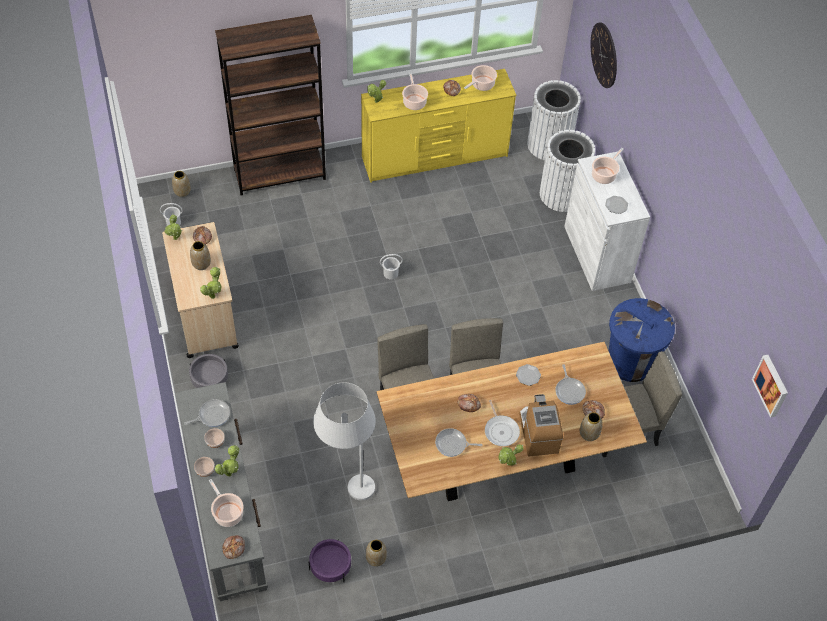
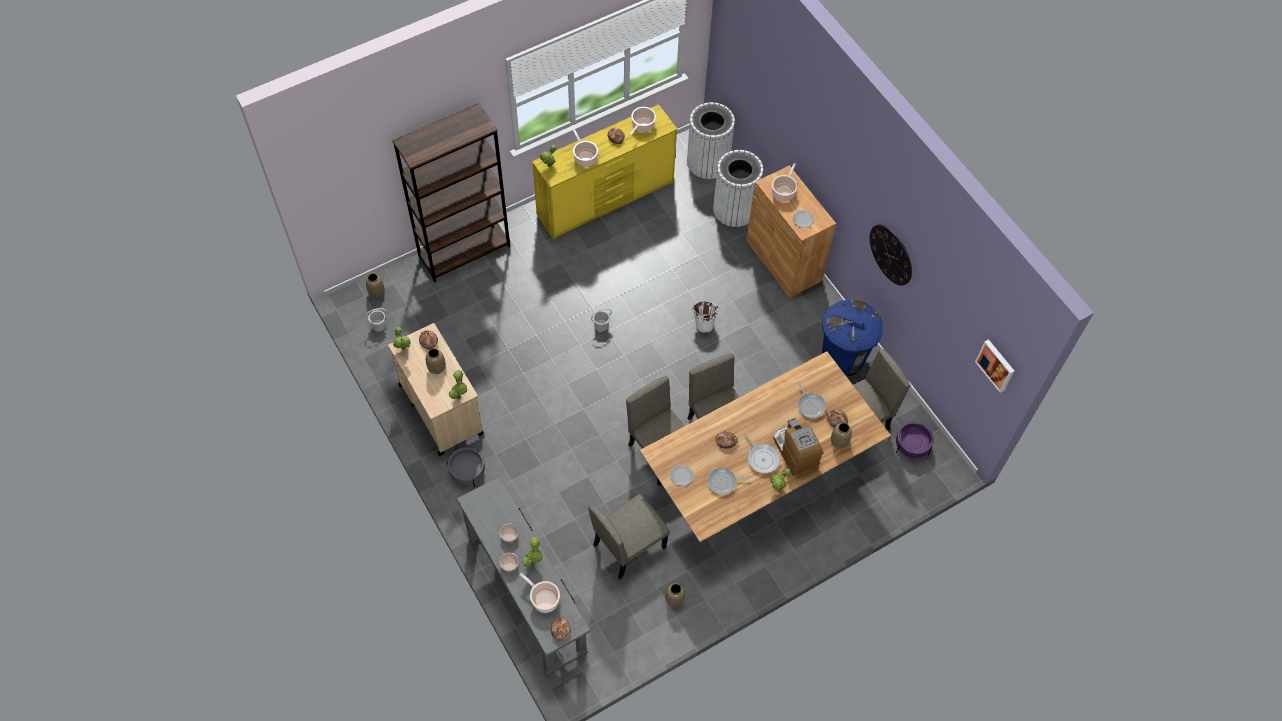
camera: 15 degrees left, 5 degrees up
(212, 415) = (498, 511): frying pan -> none
(330, 566) = (636, 617): purple planter -> purple planter (912, 445)
(346, 493) = (629, 545): white floor lamp -> beige chair
(495, 295) = (704, 323): none -> white bucket
(528, 375) = (770, 400): plate -> plate (681, 476)
(597, 254) = (783, 260): white cabinet -> brown cabinet
(604, 55) = (757, 78): wall clock -> wall clock (891, 254)

